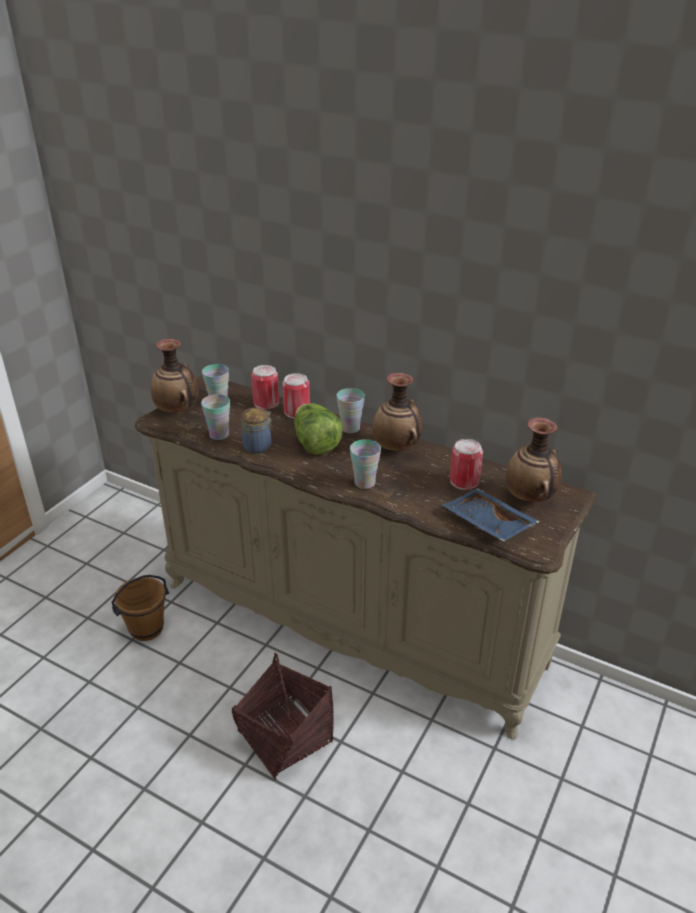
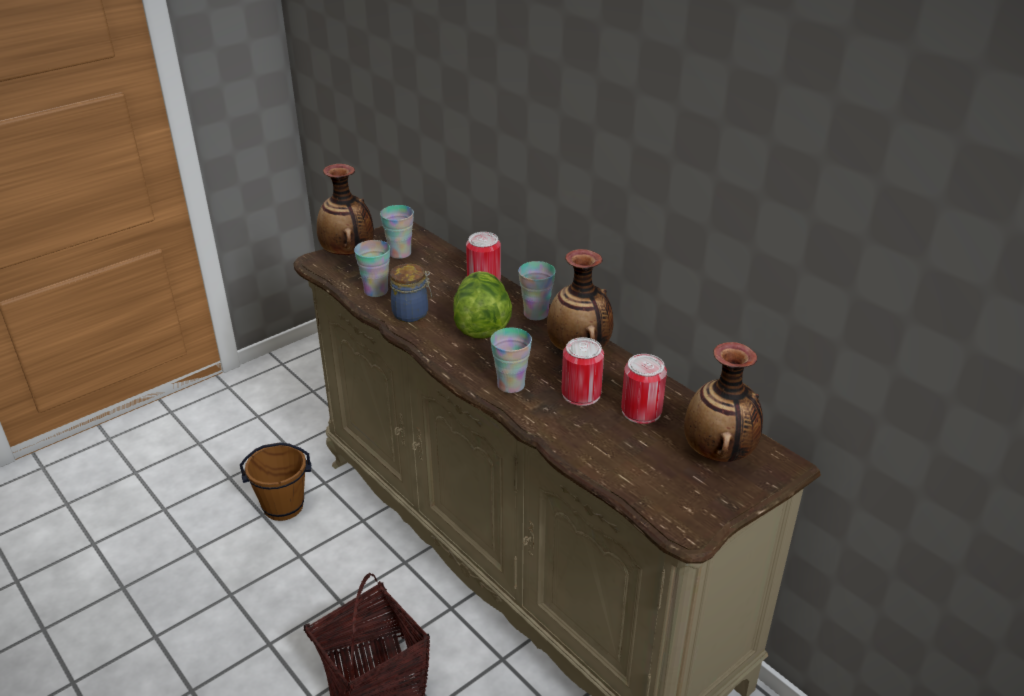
camera: 20 degrees right, 0 degrees up
(266, 402) = (454, 263): can -> can (581, 393)
(487, 524) = (636, 475): blue tray -> none

